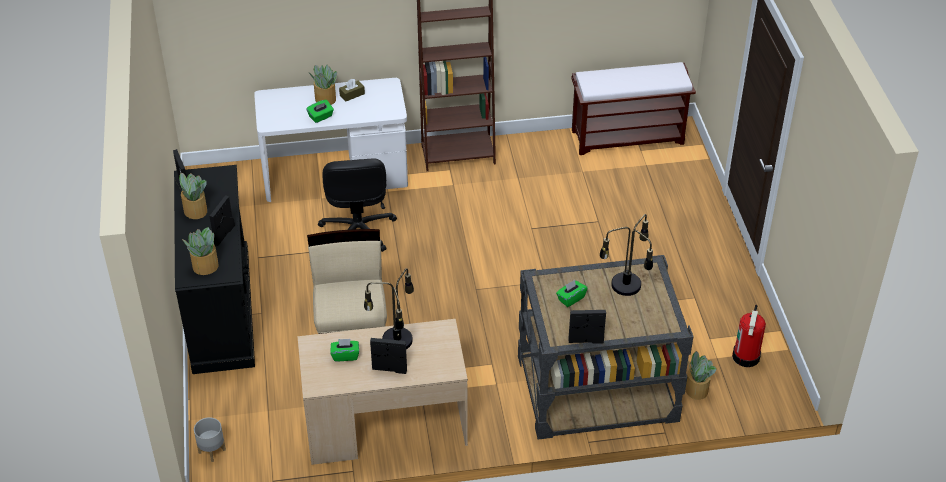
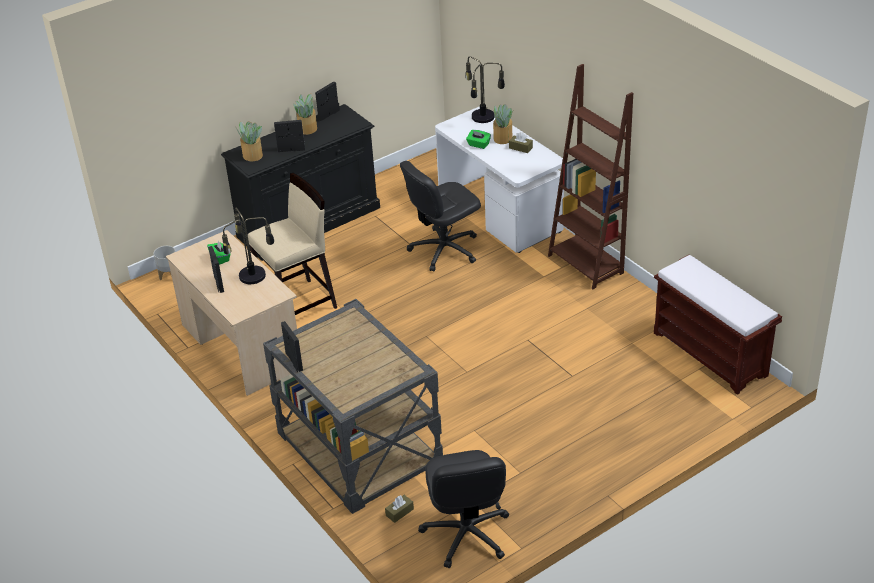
camera: 65 degrees right, 5 degrees down
(571, 298) = (340, 337): green tissue box -> none
(626, 285) = (380, 363): table lamp -> table lamp (482, 117)
(696, 389) = (399, 512): potted plant -> brown tissue box
(746, 357) = (466, 534): fire extinguisher -> black office chair

